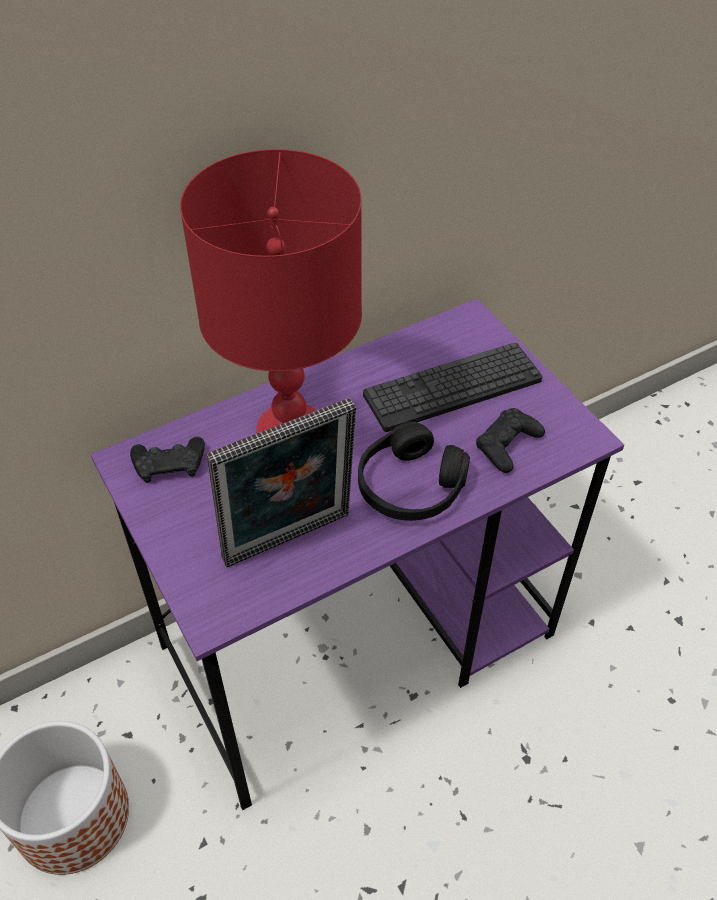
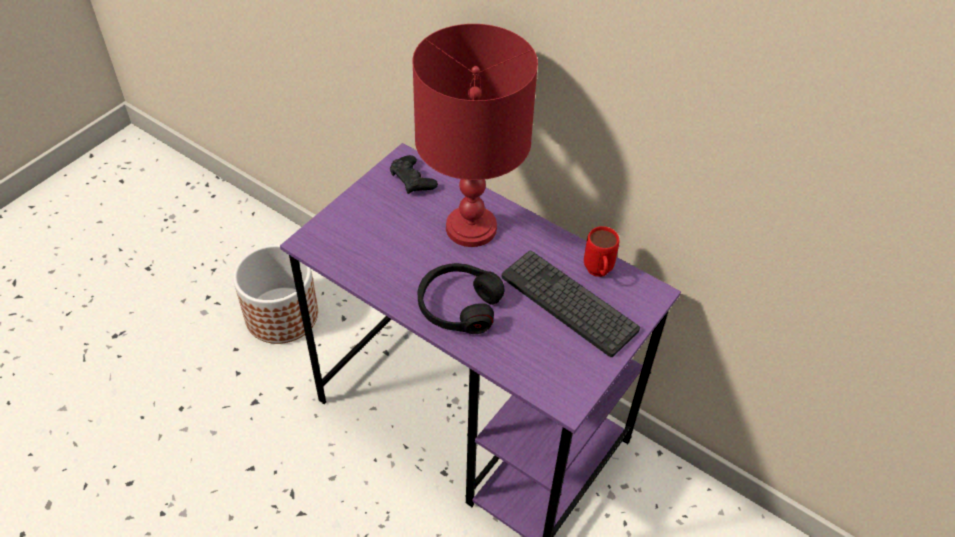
camera: 65 degrees right, 0 degrees up
(290, 543) = (379, 259): picture frame -> none
(423, 349) = (598, 273): none -> red mug
(507, 445) = (529, 352): black game controller -> none

